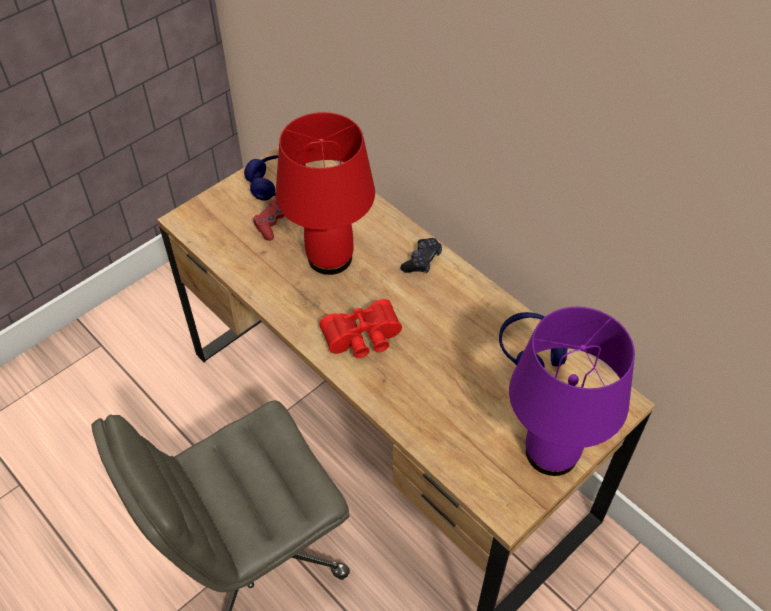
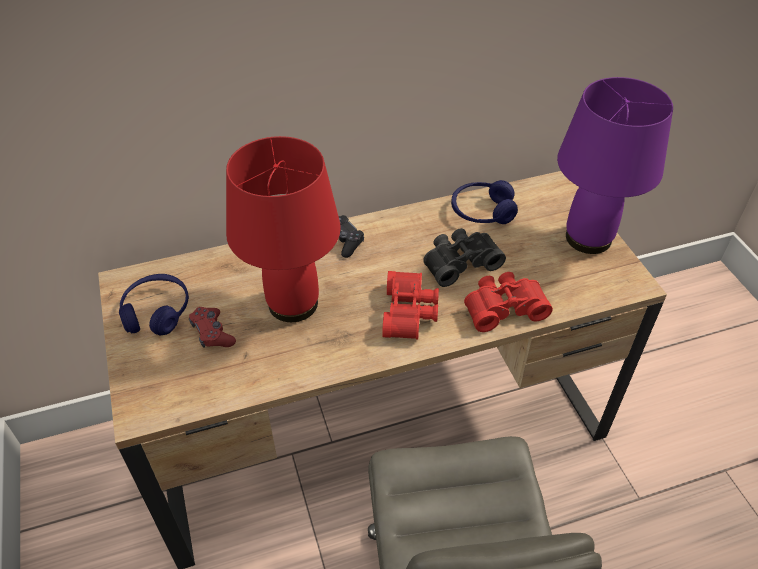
camera: 65 degrees left, 5 degrees down
(408, 405) = (503, 307): none -> red binoculars
(447, 354) = (459, 262): none -> black binoculars

